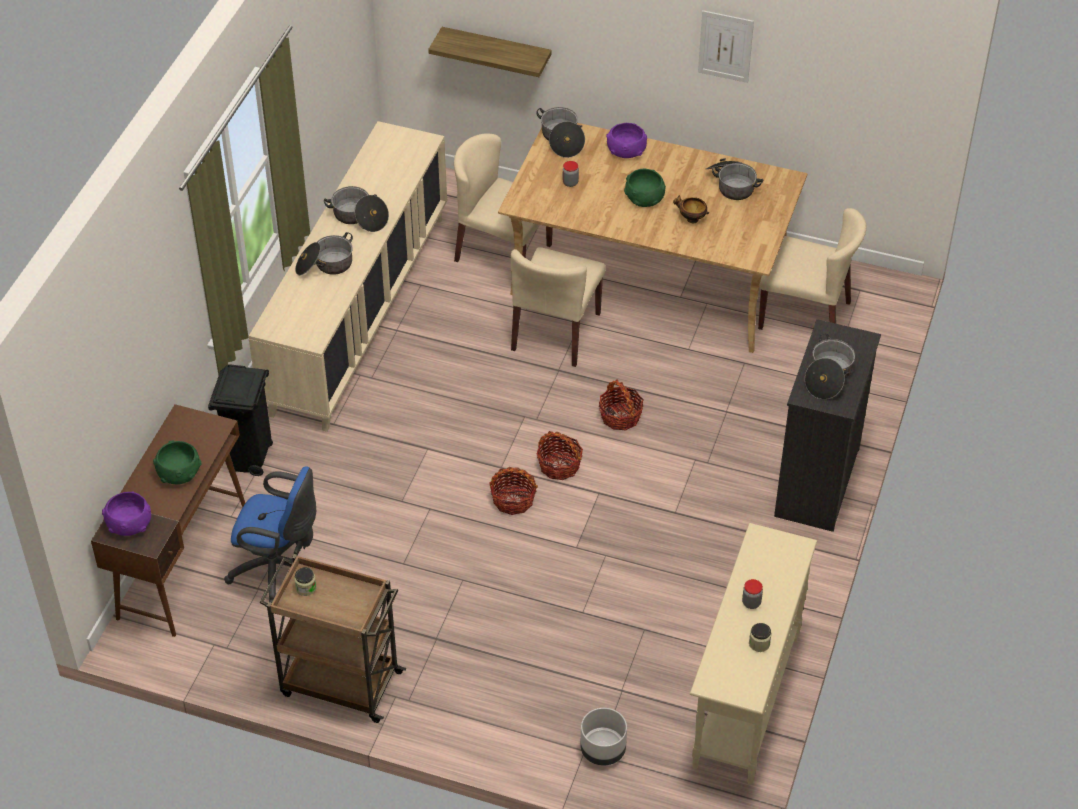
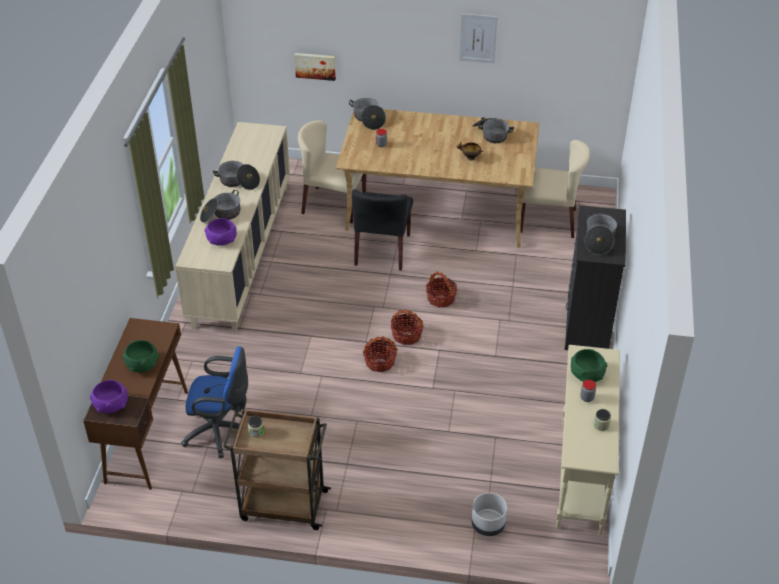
camera: 10 degrees left, 5 degrees down
(250, 460) = (184, 359): black trash can -> none
(496, 52) = (315, 65): shelf -> picture
(556, 332) = (382, 250): beige chair -> black chair
(625, 150) = (413, 121): purple bowl -> purple bowl (221, 239)
(645, 197) = (434, 148): green bowl -> green bowl (587, 373)

